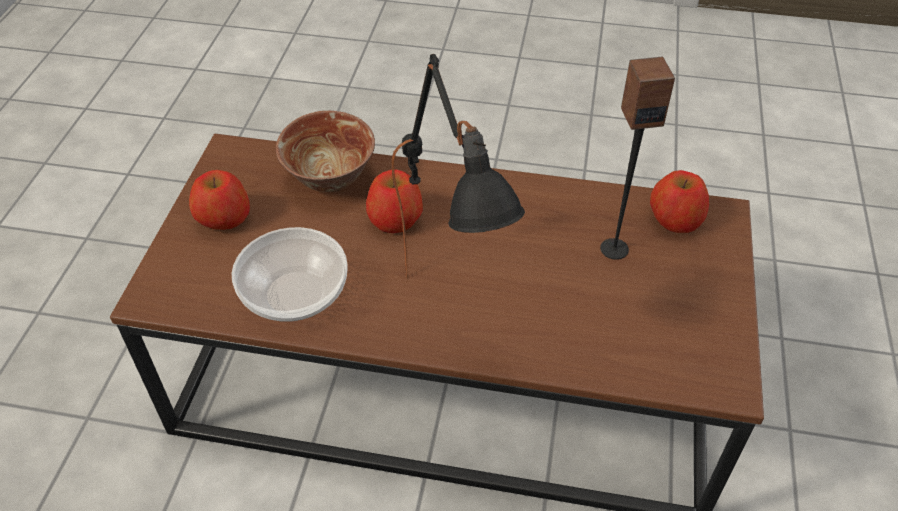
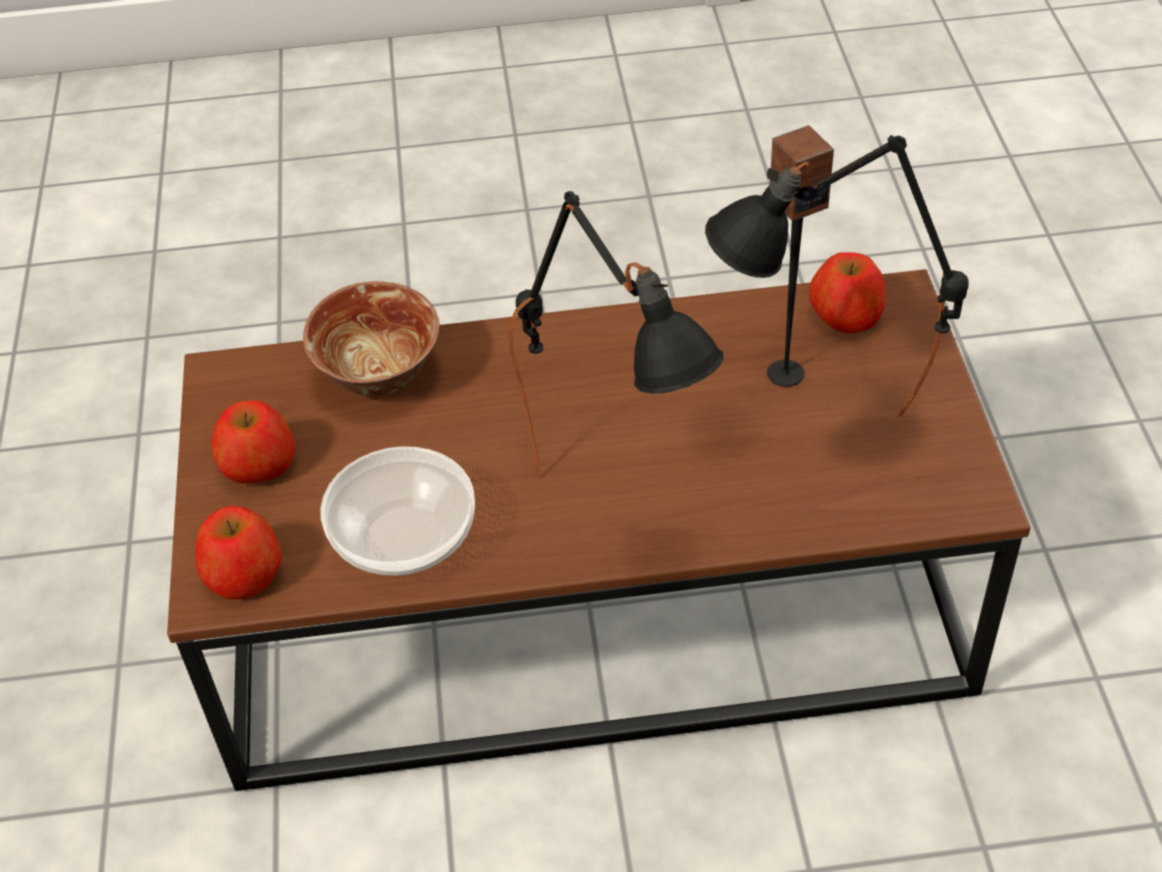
camera: 15 degrees left, 0 degrees up
(395, 219) = (491, 407): apple -> apple (244, 574)
(622, 303) = (820, 438): none -> black table lamp

